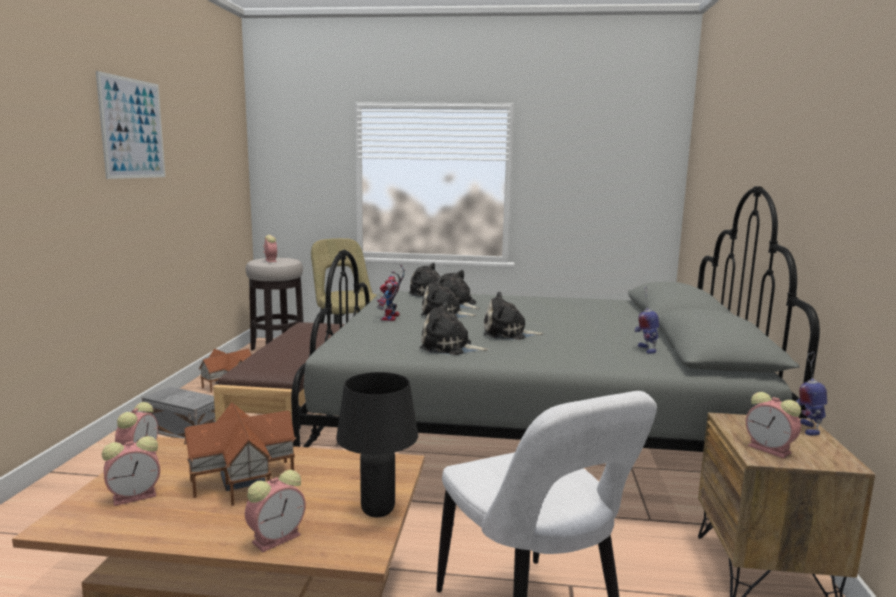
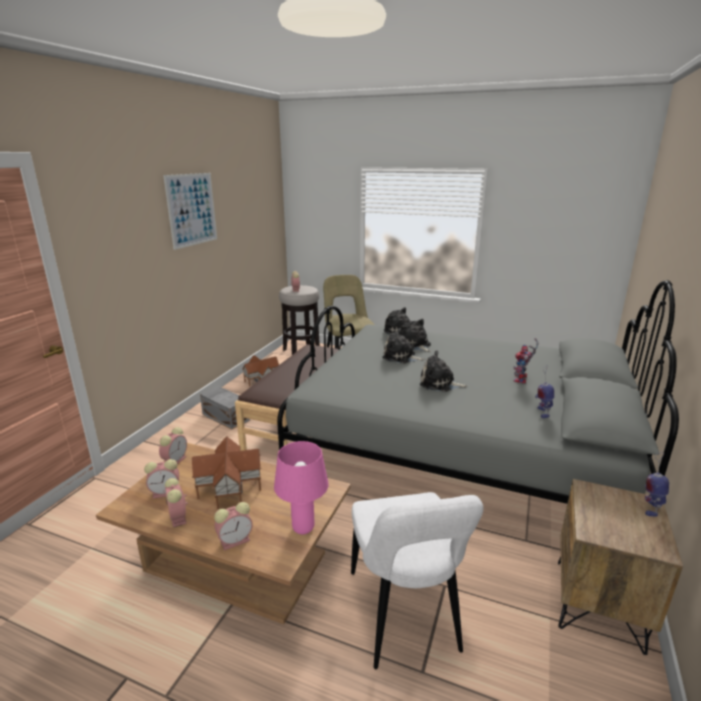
camera: 15 degrees right, 10 degrees up
(379, 510) = (304, 528): black table lamp -> pink table lamp
(391, 318) = (360, 358): toy robot -> toy robot (521, 380)
(449, 348) = (389, 396): plush toy -> none
(771, 450) = (605, 526): alarm clock -> alarm clock (178, 518)

